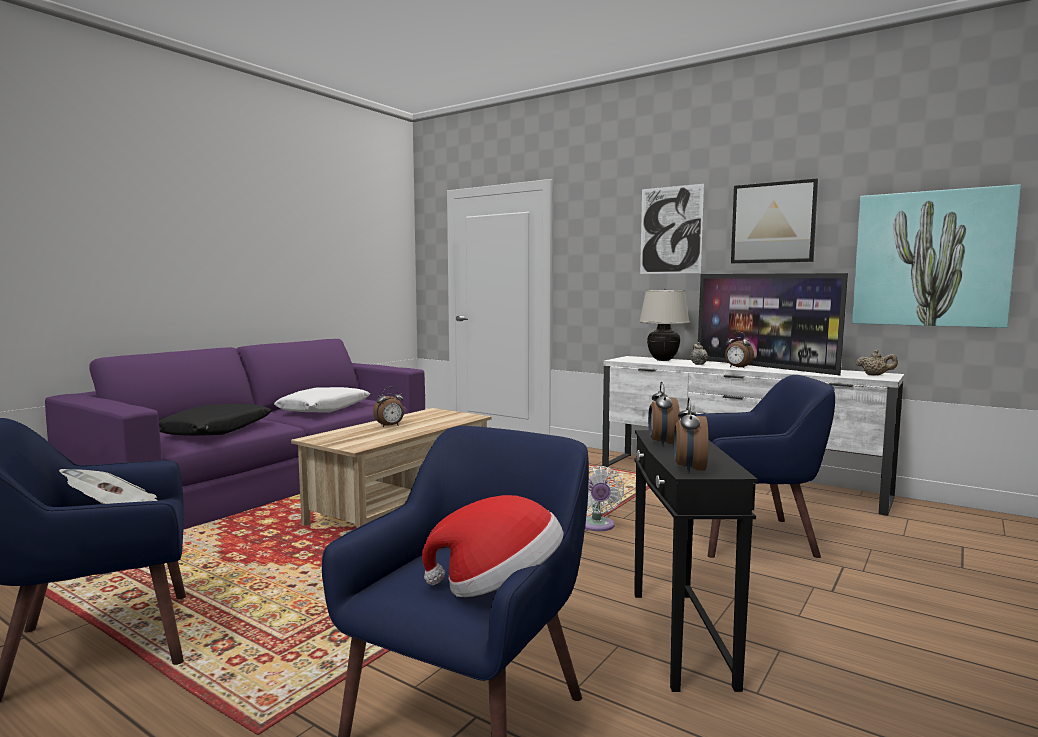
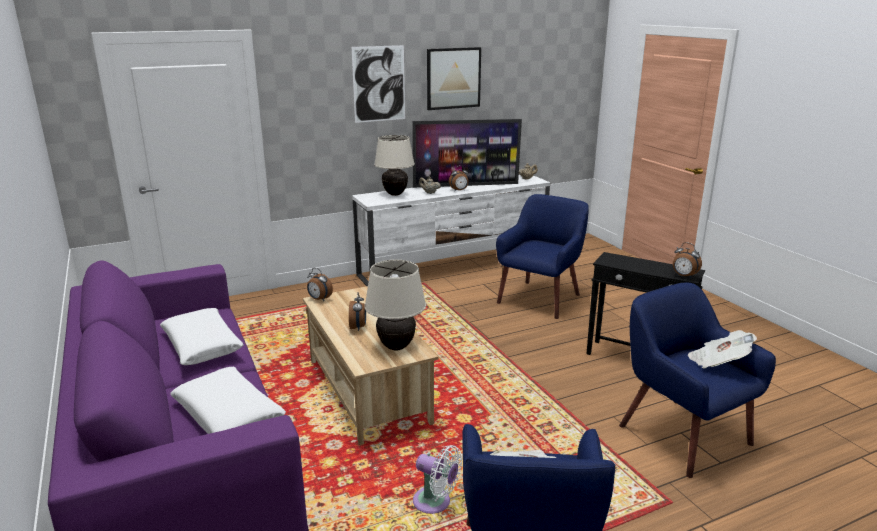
camera: 60 degrees left, 15 degrees up
(216, 430) = (229, 415): black pillow -> white pillow
(361, 440) = (396, 346): none -> beige table lamp
(498, 586) = (718, 362): hat -> newspaper
(597, 526) = (484, 332): white fan -> white fan (435, 503)
(662, 443) = (630, 266): alarm clock -> alarm clock (319, 299)
(930, 259) = (536, 101): picture -> none

